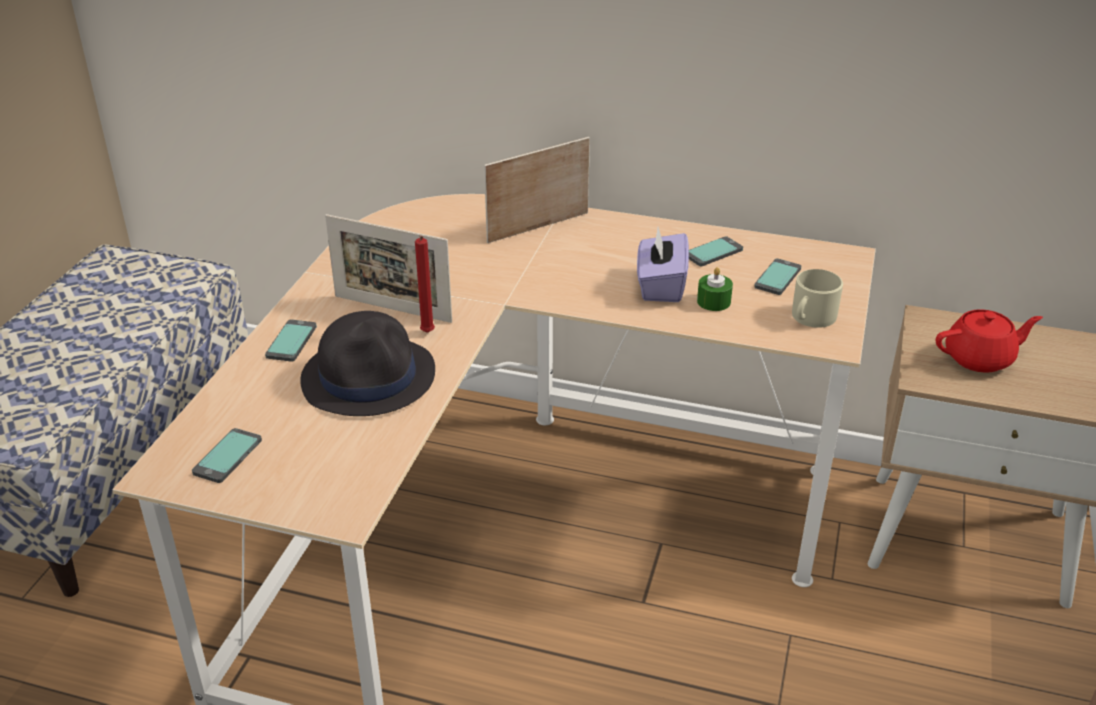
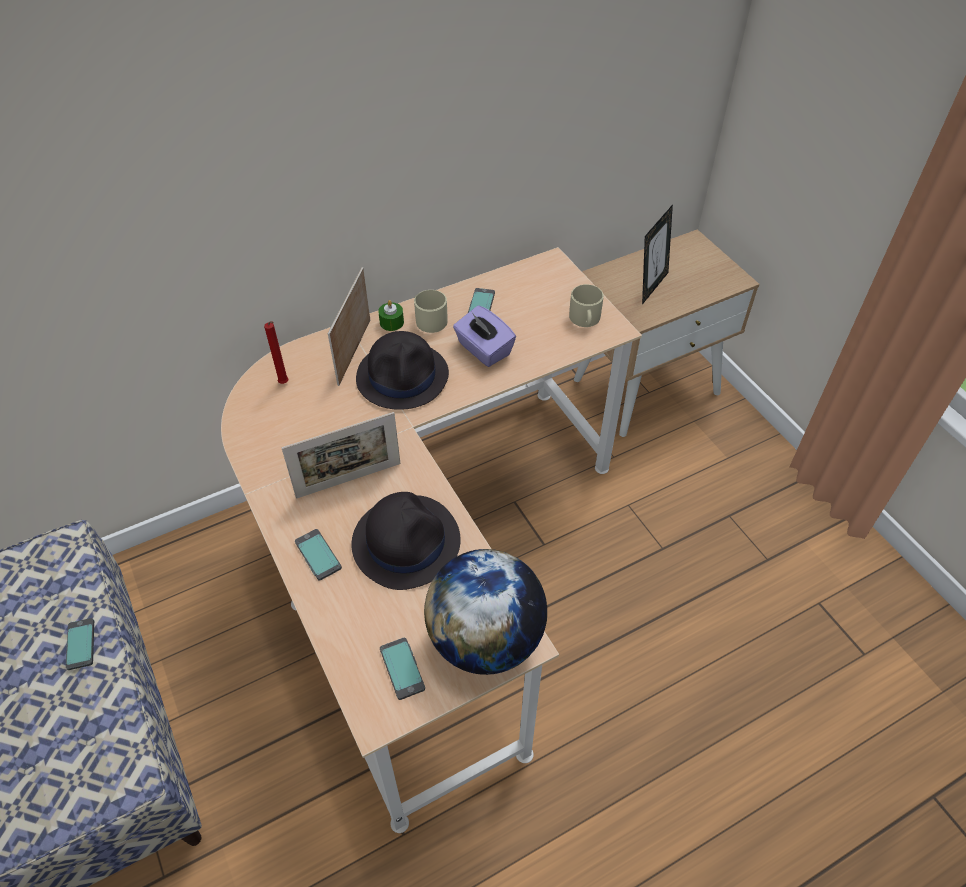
camera: 45 degrees left, 15 degrees up
(320, 486) = (485, 639): none -> globe
(427, 334) = (397, 483): red candle -> red candle (285, 384)
(553, 266) = (403, 376): none -> black hat
(643, 238) = (428, 319): none -> beige mug
(713, 301) = (525, 342): green candle -> green candle (391, 322)
(777, 278) = (536, 301): phone -> phone (80, 644)
(980, 358) = (651, 286): red teapot -> picture frame

